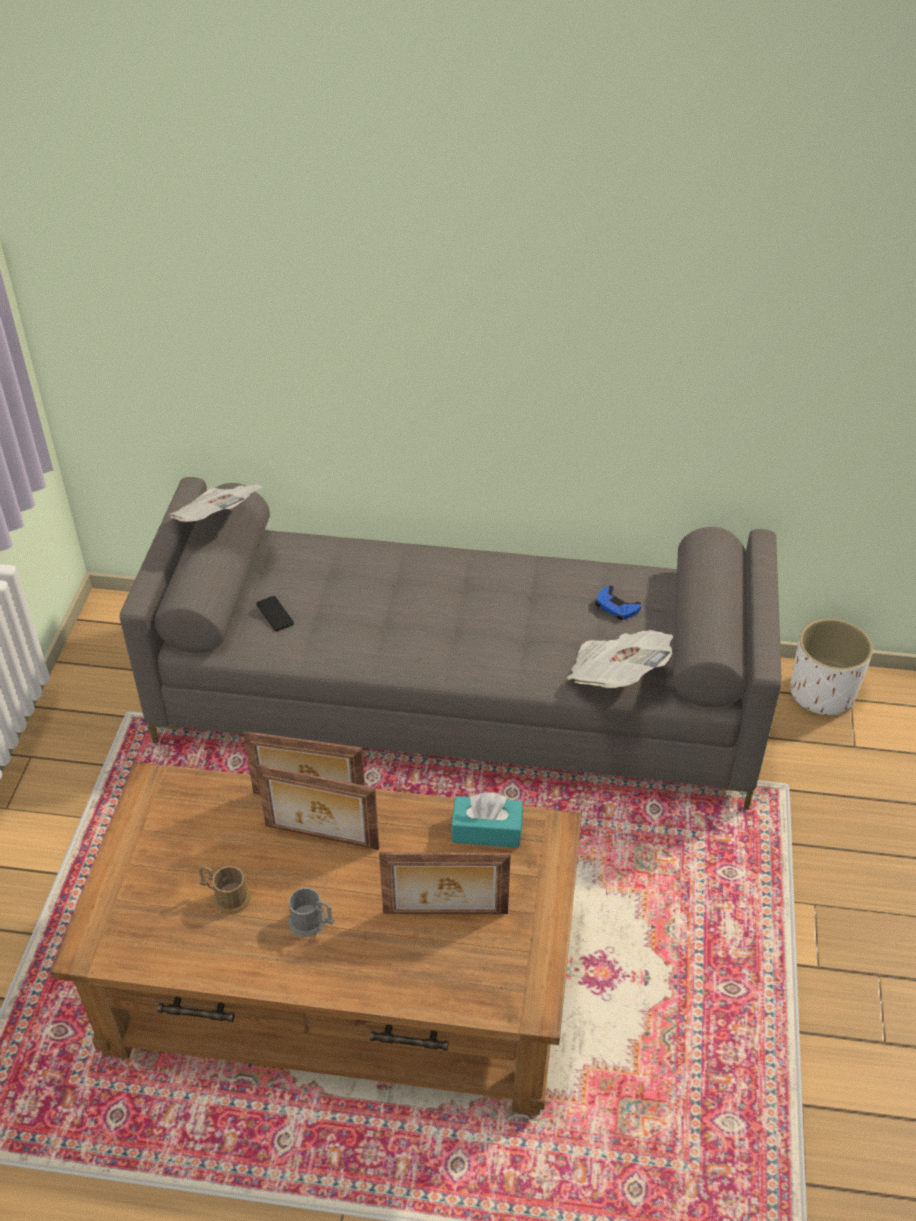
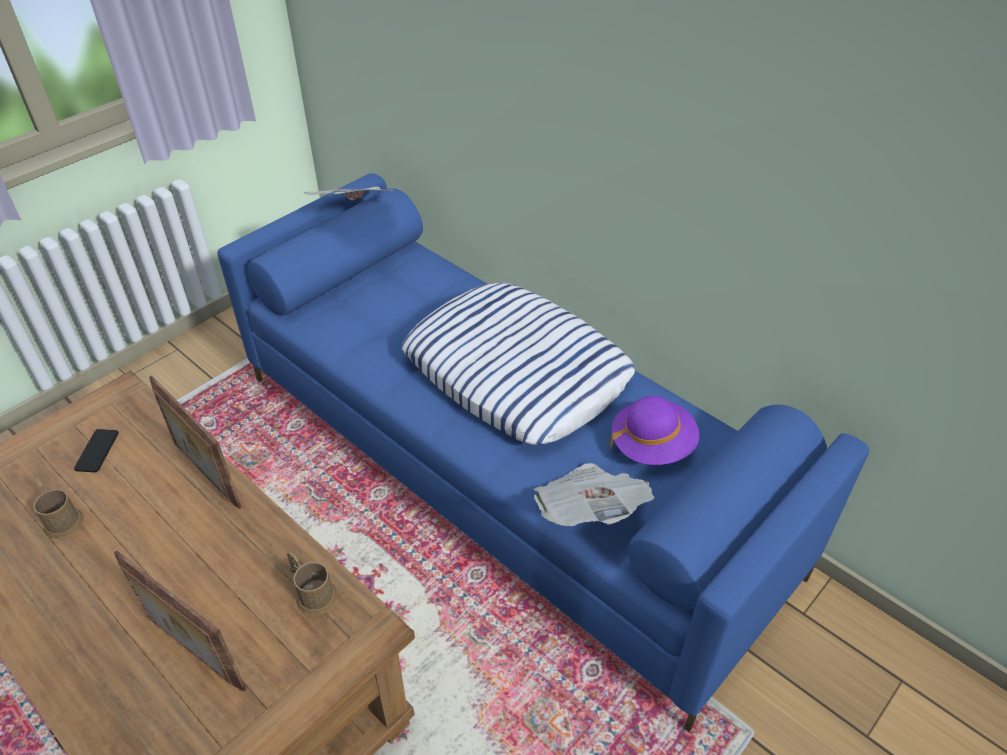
camera: 35 degrees right, 0 degrees up
(275, 614) = (355, 310): phone -> phone (97, 451)
(312, 923) = (91, 585): grey mug -> none
(321, 838) = (179, 513): picture frame -> none
(460, 702) = (506, 470): grey sofa -> blue sofa
(465, 600) = (517, 372): none -> pillow
(487, 831) = (312, 593): turquoise tissue box -> brown mug
(616, 606) = (652, 445): blue game controller -> purple hat
(822, 693) = (872, 655): white planter -> none

